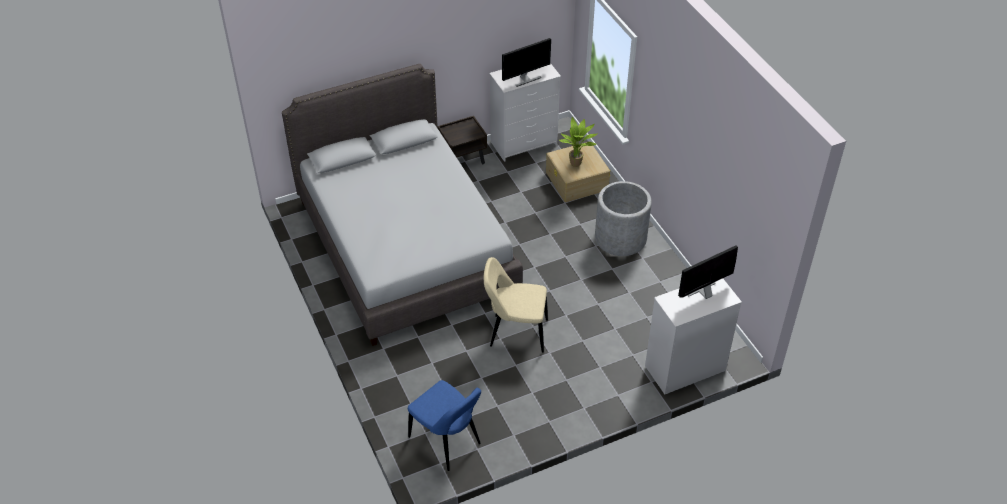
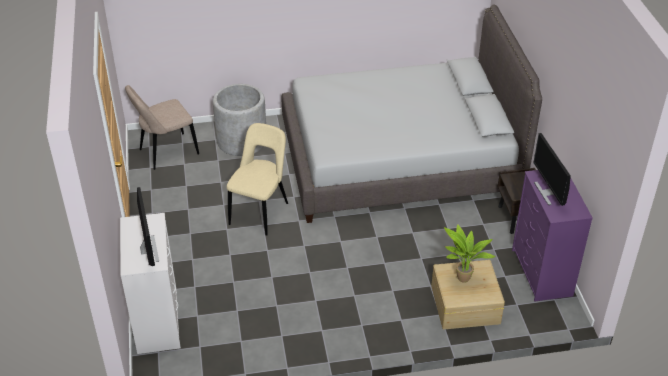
camera: 105 degrees right, 5 degrees down
(447, 442) = (166, 152): blue chair -> beige chair
(524, 143) = (542, 273): white dresser -> purple dresser
(620, 238) = (359, 319): grey planter -> grey planter (241, 141)

